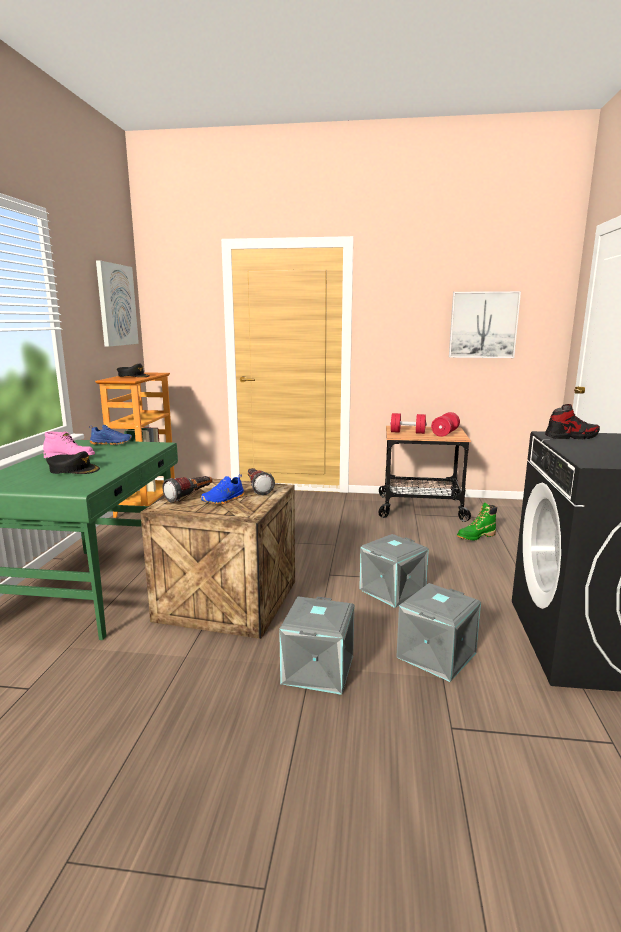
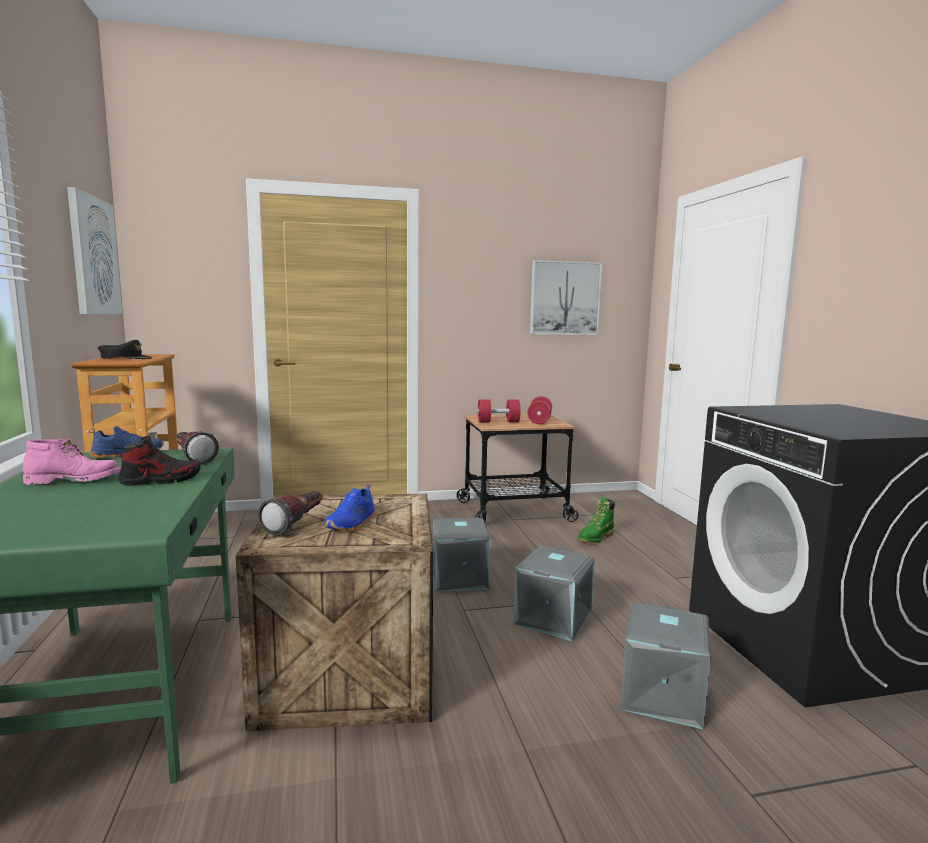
camera: 20 degrees left, 5 degrees down
(74, 470) = (101, 499): black cap -> none
(257, 489) = (383, 503): flashlight -> flashlight (192, 458)
(319, 670) = (540, 752): grey storage box -> grey storage box (461, 578)
(571, 437) = (759, 410): shoe -> shoe (161, 480)

